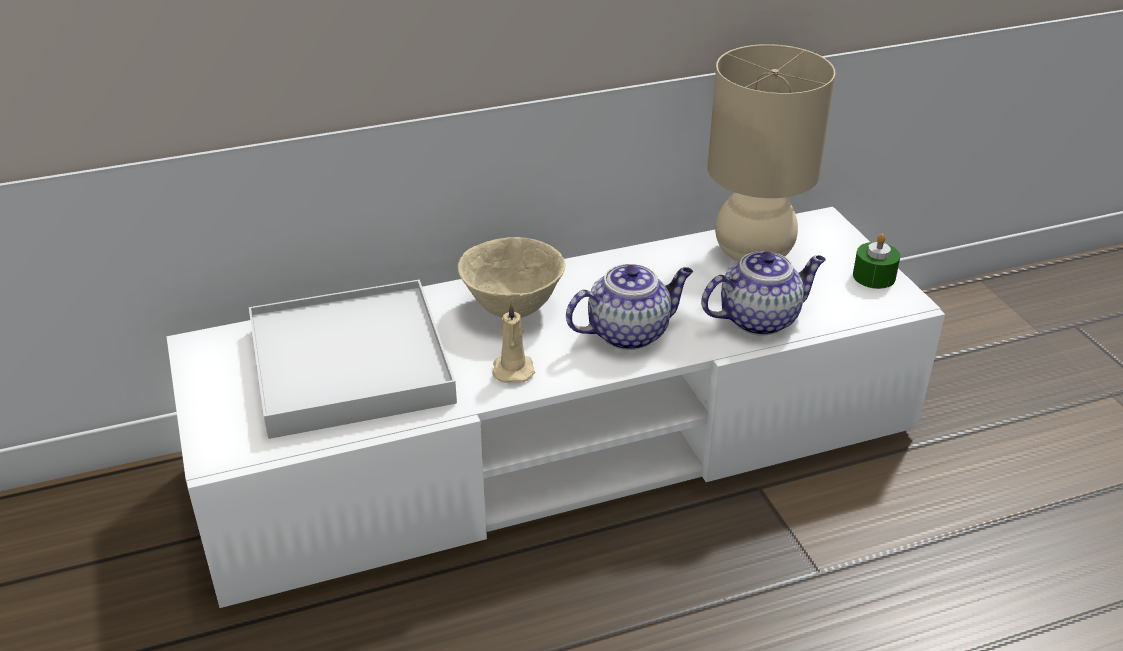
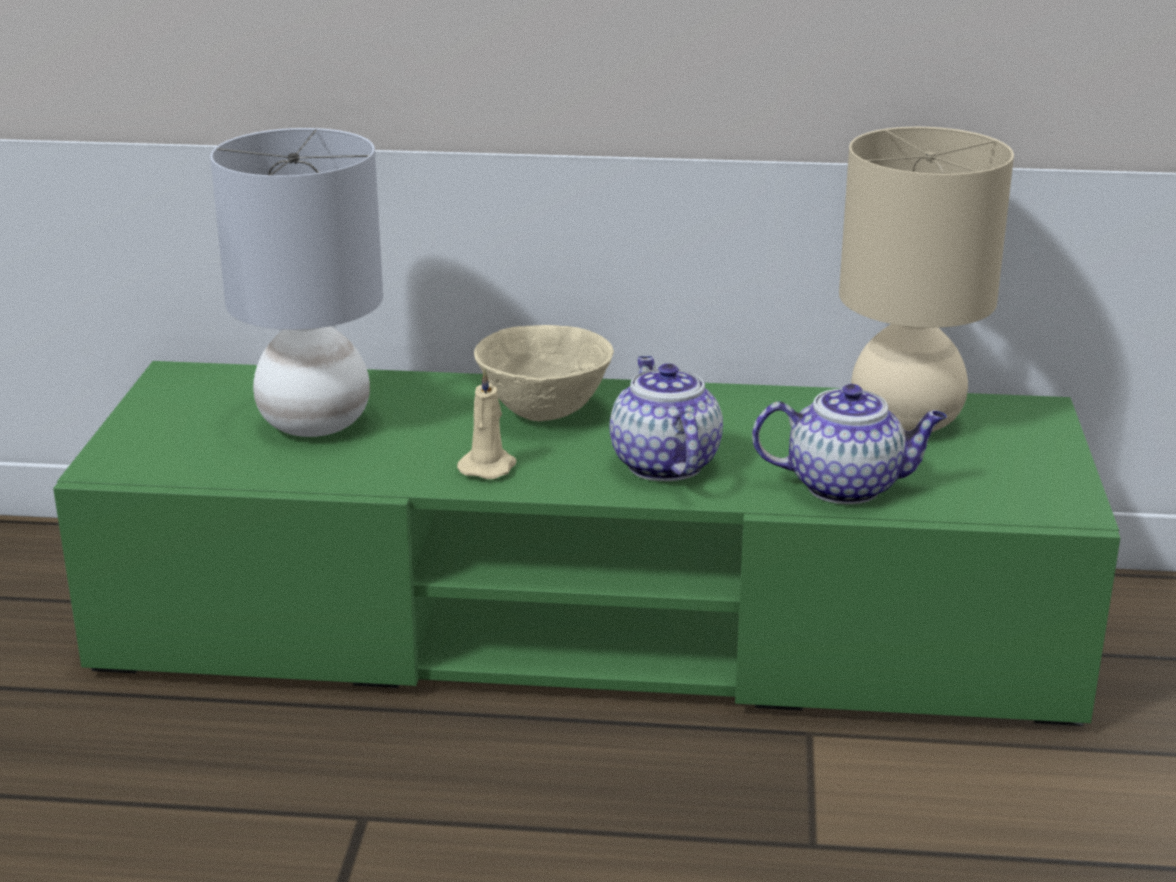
camera: 25 degrees right, 10 degrees down
(350, 365) = (313, 424): white tray -> grey table lamp
(561, 447) = (588, 625): white tv stand -> green tv stand
(629, 332) = (663, 464): teapot -> teapot turned 105 degrees counterclockwise
(874, 276) = (1053, 477): green candle -> none

